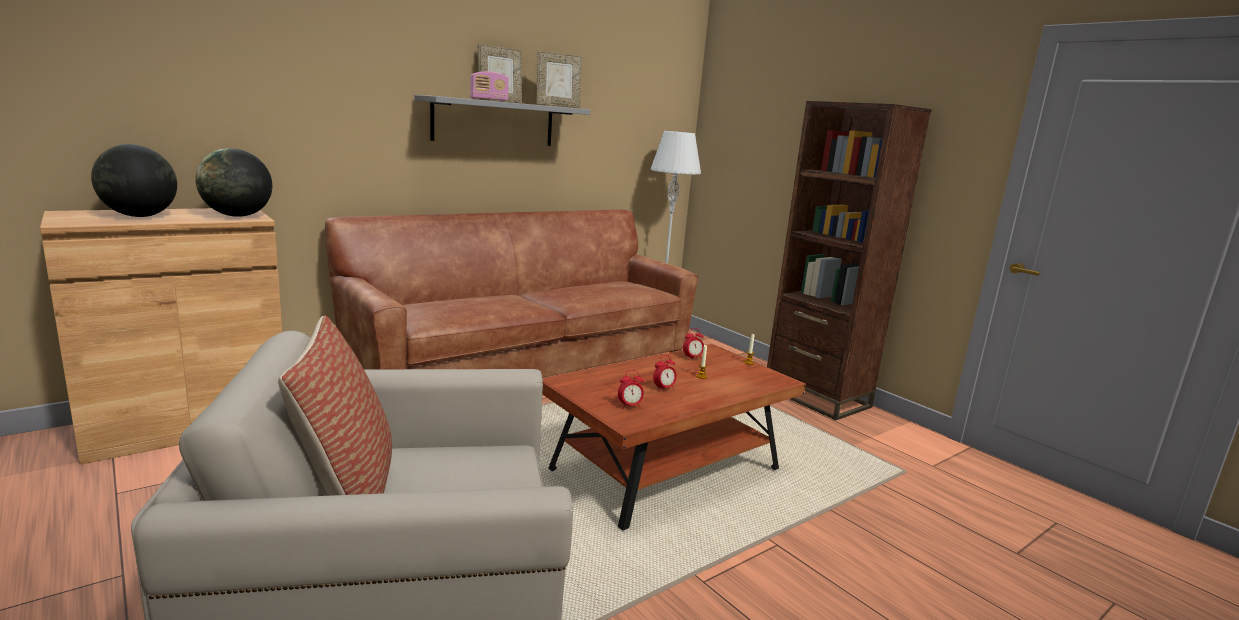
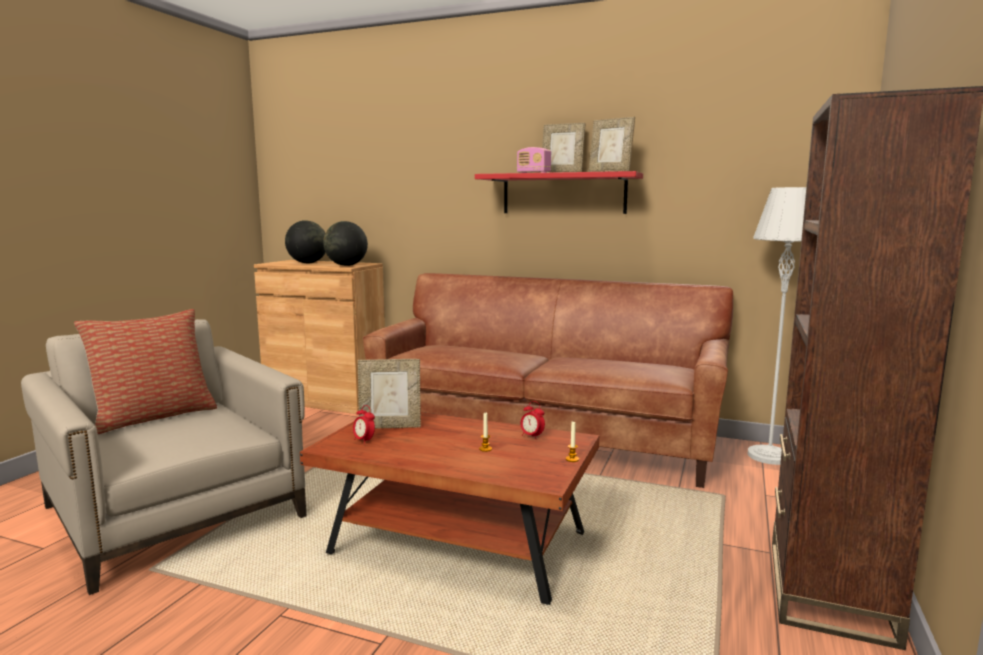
camera: 60 degrees right, 5 degrees down
(494, 122) = (563, 194): grey shelf -> red shelf
(604, 389) = (390, 426): none -> picture frame
(663, 389) = (425, 443): alarm clock -> none

